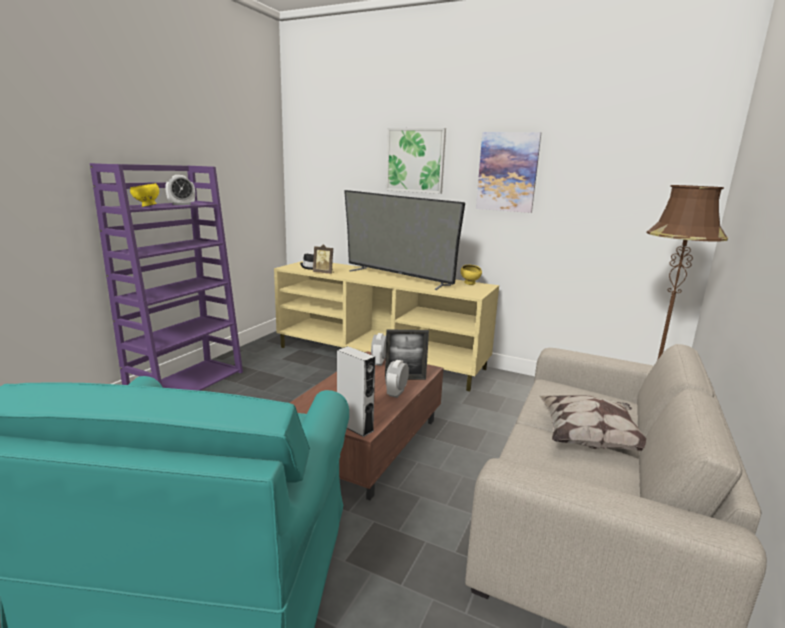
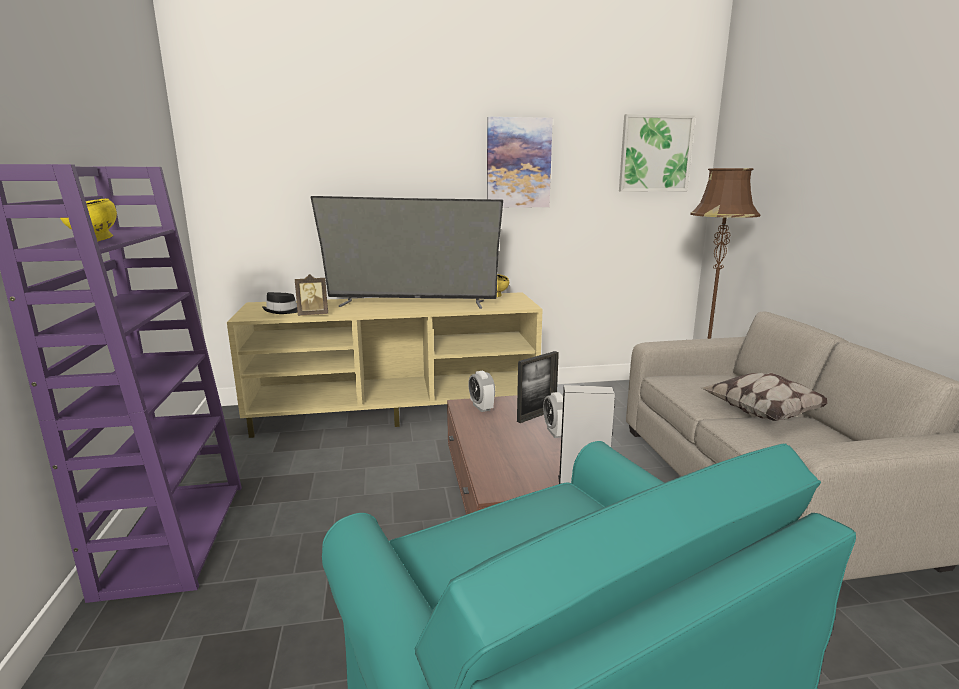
camera: 35 degrees left, 0 degrees up
(181, 204) = (129, 234): alarm clock -> none
(415, 160) = (402, 152): picture -> picture (655, 153)

